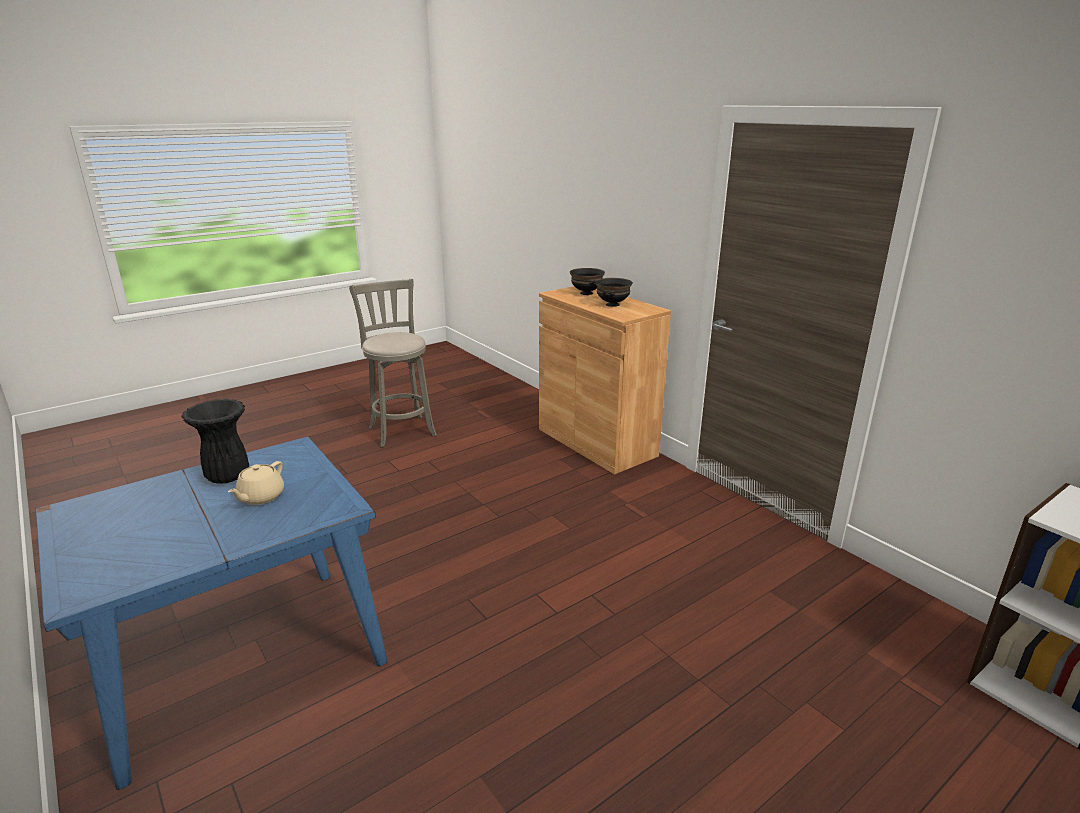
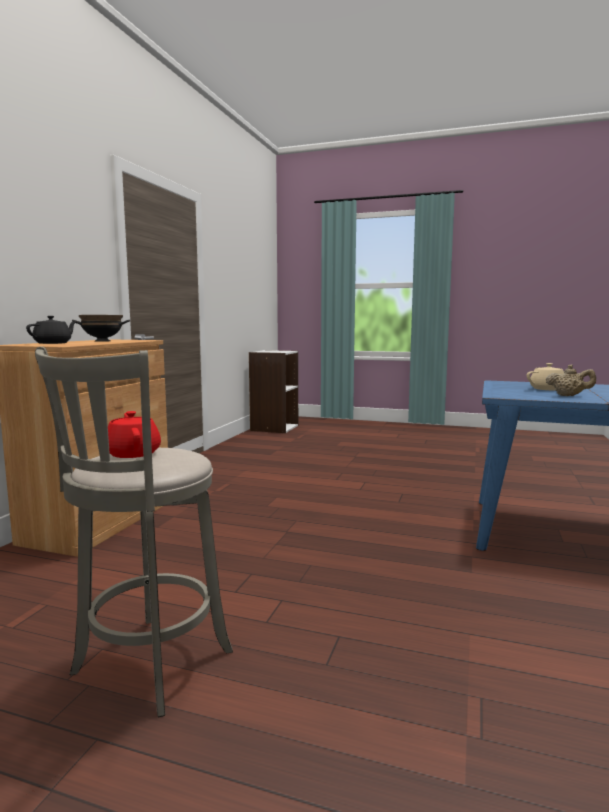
camera: 125 degrees left, 15 degrees down
(227, 477) = (569, 396): black vase -> beige teapot
(403, 337) = (133, 453): none -> red teapot
(587, 293) = (53, 343): black bowl -> black teapot

